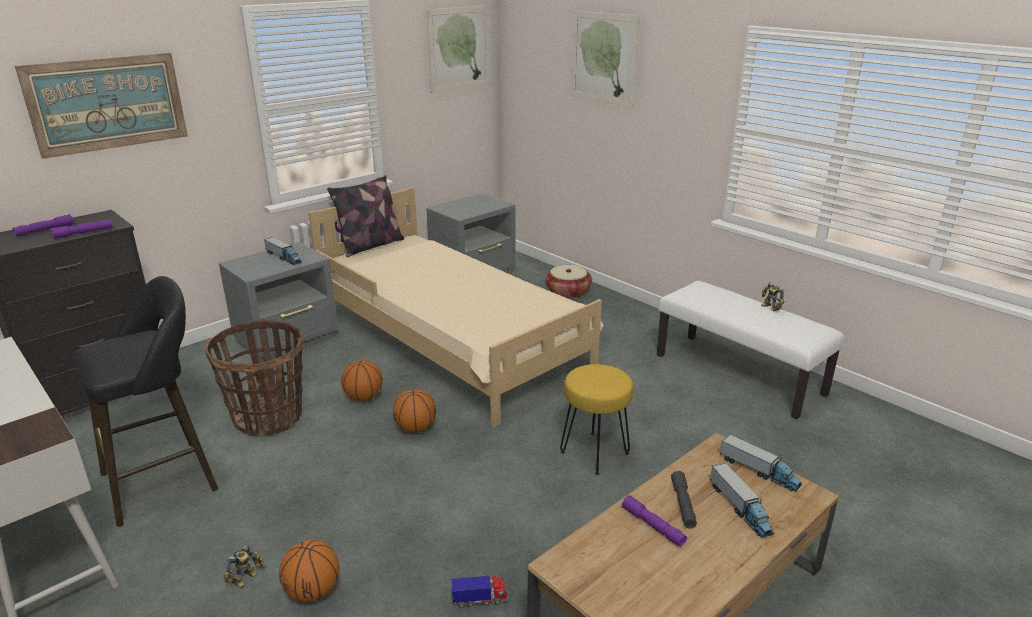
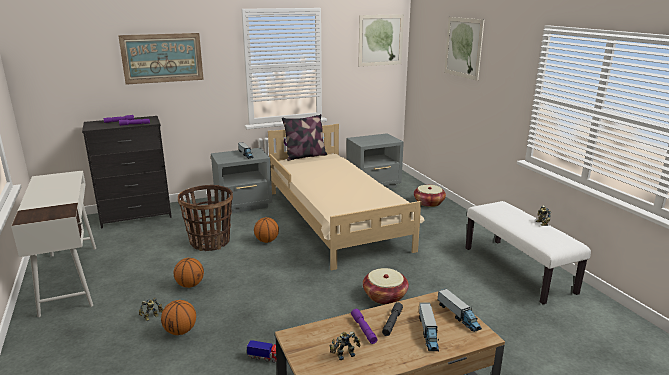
camera: 20 degrees right, 5 degrees down
(167, 479) = (143, 262): black stool -> none
(416, 428) = (285, 262): basketball -> basketball (190, 285)
(593, 453) = (385, 296): yellow stool -> basket
(653, 574) = (344, 354): none -> toy robot

